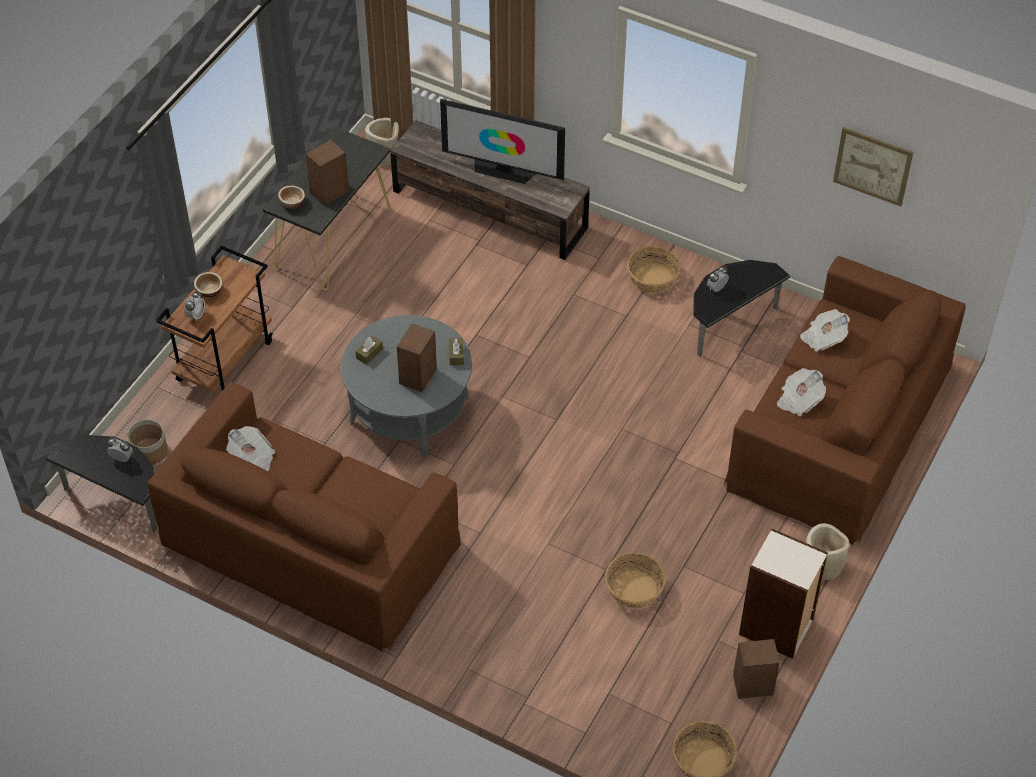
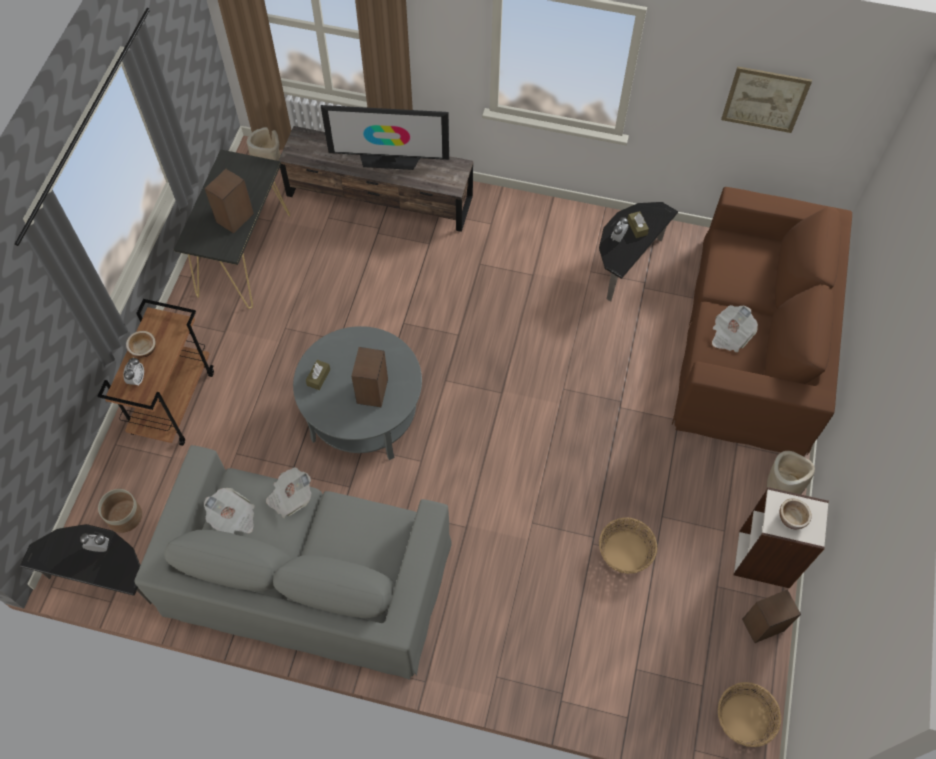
camera: 15 degrees left, 10 degrees up
(292, 203) = (201, 237): bowl -> bowl (792, 518)
(309, 542) = (307, 577): brown sofa -> grey sofa
(456, 355) = (402, 360): brown tissue box -> brown tissue box (637, 227)
(652, 278) = (544, 233): basket -> none
(823, 338) = (729, 268): newspaper -> newspaper (290, 497)

